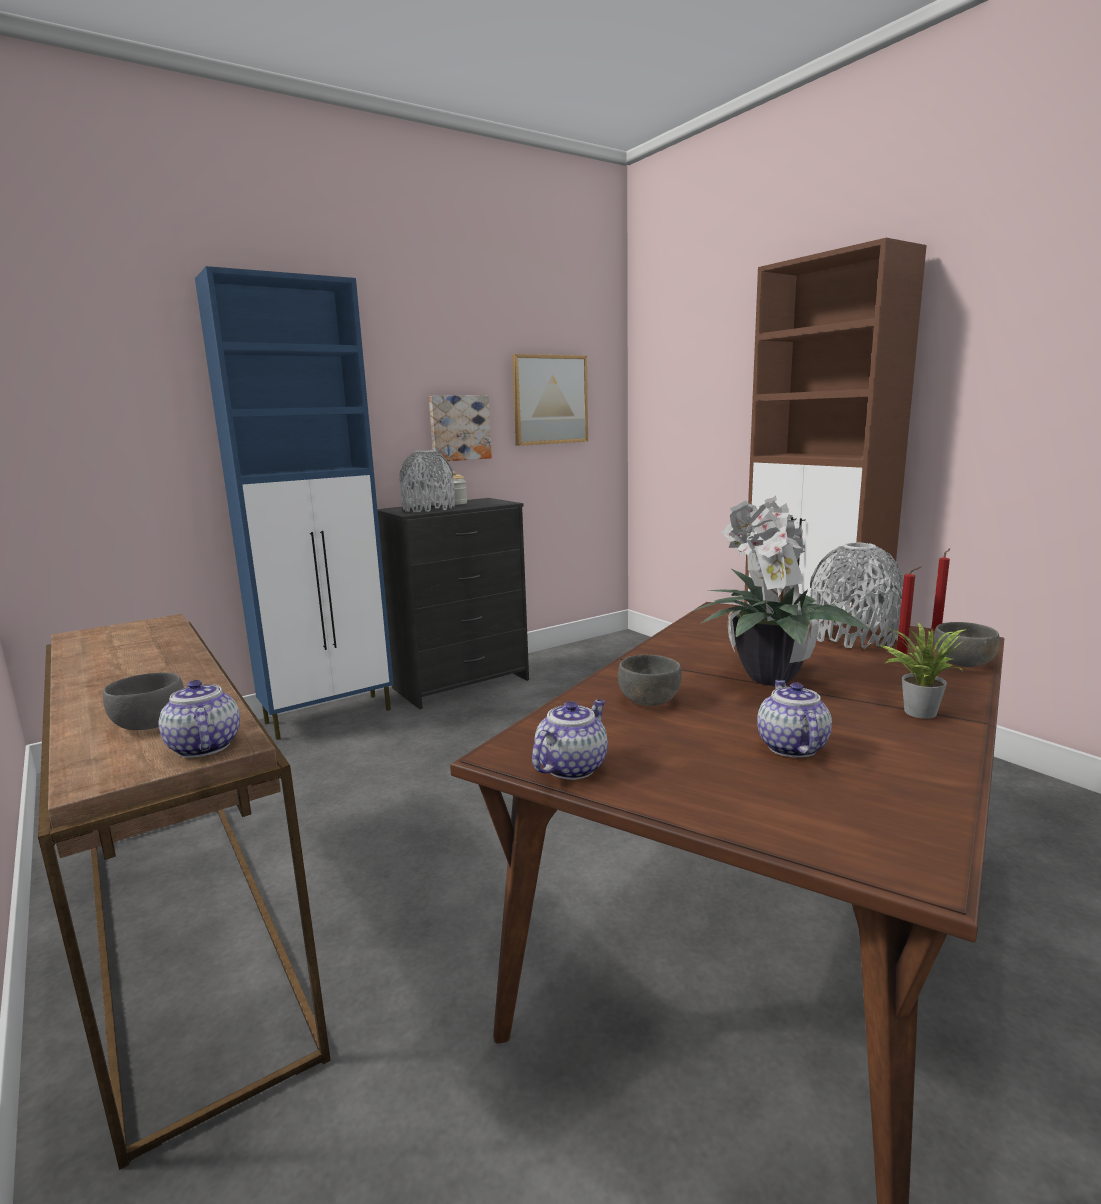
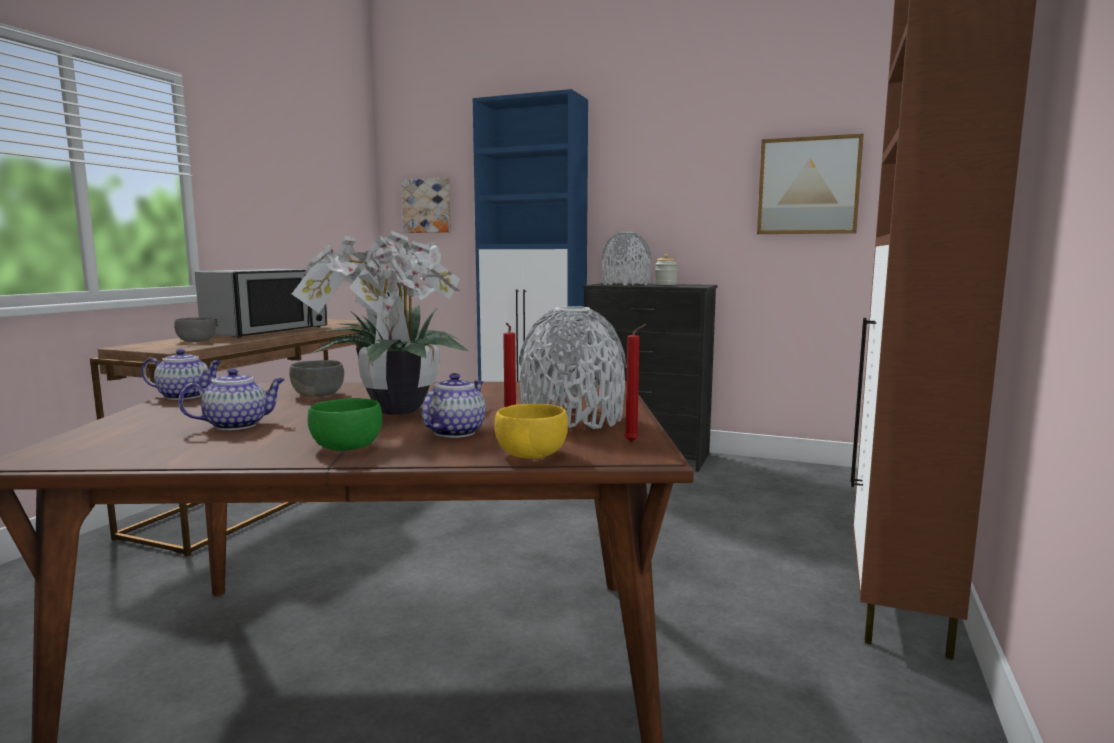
camera: 55 degrees right, 5 degrees down
(128, 673) = (268, 330): none -> microwave
(203, 746) = (167, 348): teapot -> teapot (455, 432)
(459, 428) = (694, 215): picture -> picture (427, 206)
(916, 711) = (346, 446): potted plant -> green bowl
(963, 663) = (530, 454): grey bowl -> yellow bowl

